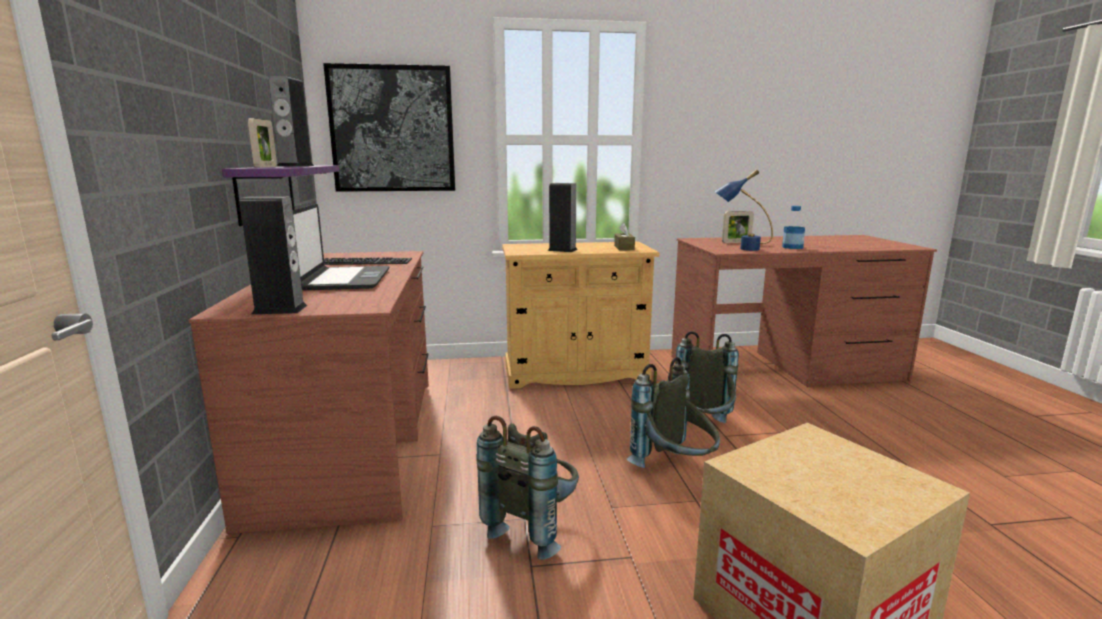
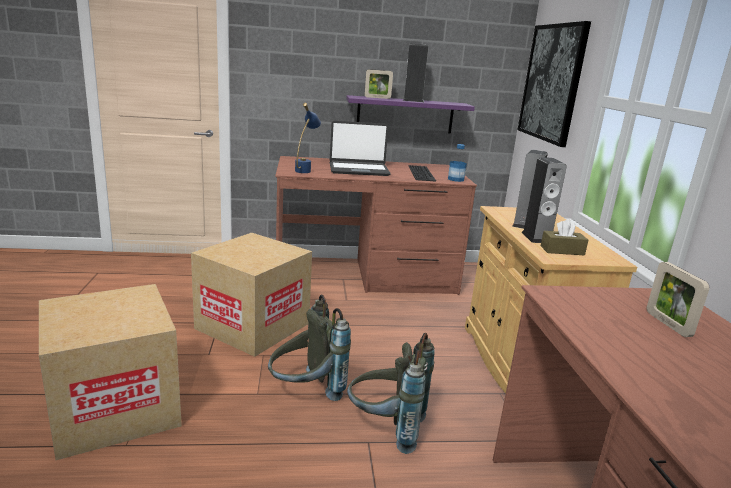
camera: 90 degrees right, 5 degrees up
(280, 309) = (290, 163): speaker -> speaker (536, 237)
(534, 527) = (253, 326): grey backpack -> cardboard box
(740, 249) = (585, 310): blue table lamp -> blue table lamp (305, 170)
(792, 247) = (646, 364): bottle -> bottle (455, 179)

